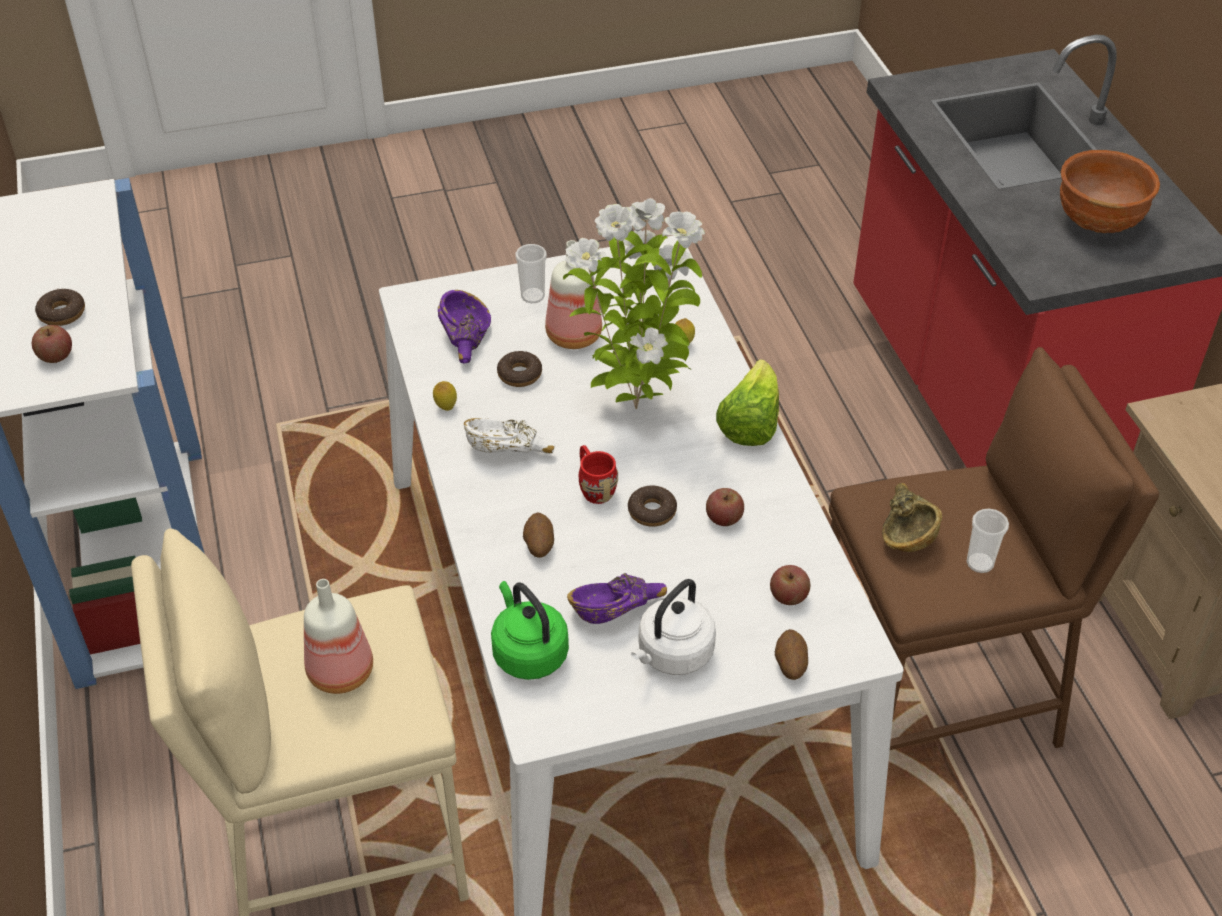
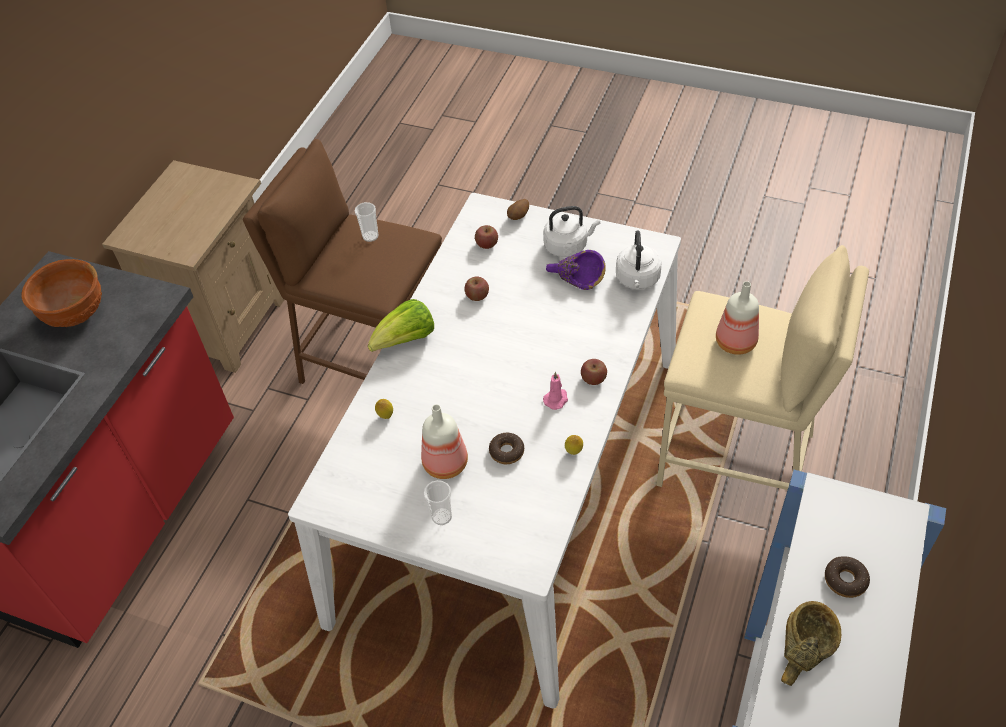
camera: 140 degrees left, 5 degrees up
(56, 356) = (862, 534): apple -> apple (593, 379)
(468, 340) = (518, 501): purple bowl -> none
(510, 448) = (556, 399): white bowl -> pink candle
(528, 652) = (637, 280): green kettle -> white kettle
(538, 545) = (588, 331): potato -> none
(594, 487) = (529, 349): red mug -> none
(636, 406) = (456, 387): potted plant -> none
(652, 511) = (511, 318): donut -> none
(903, 528) = (384, 269): brown bowl -> brown bowl (805, 654)

